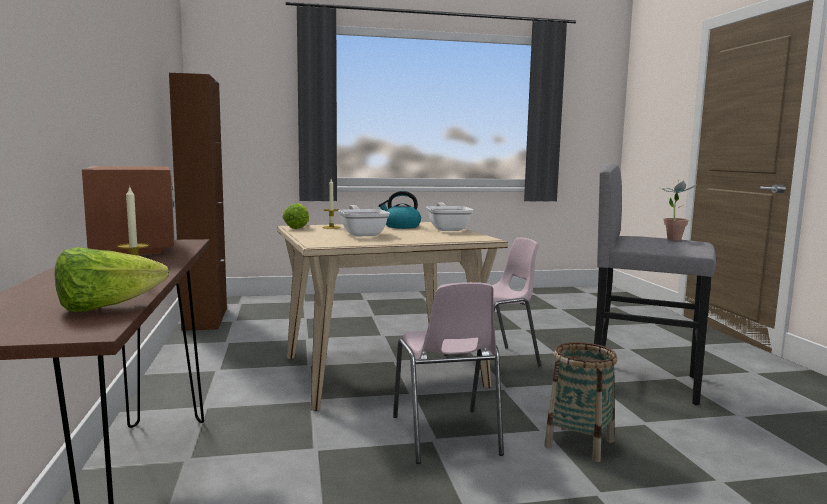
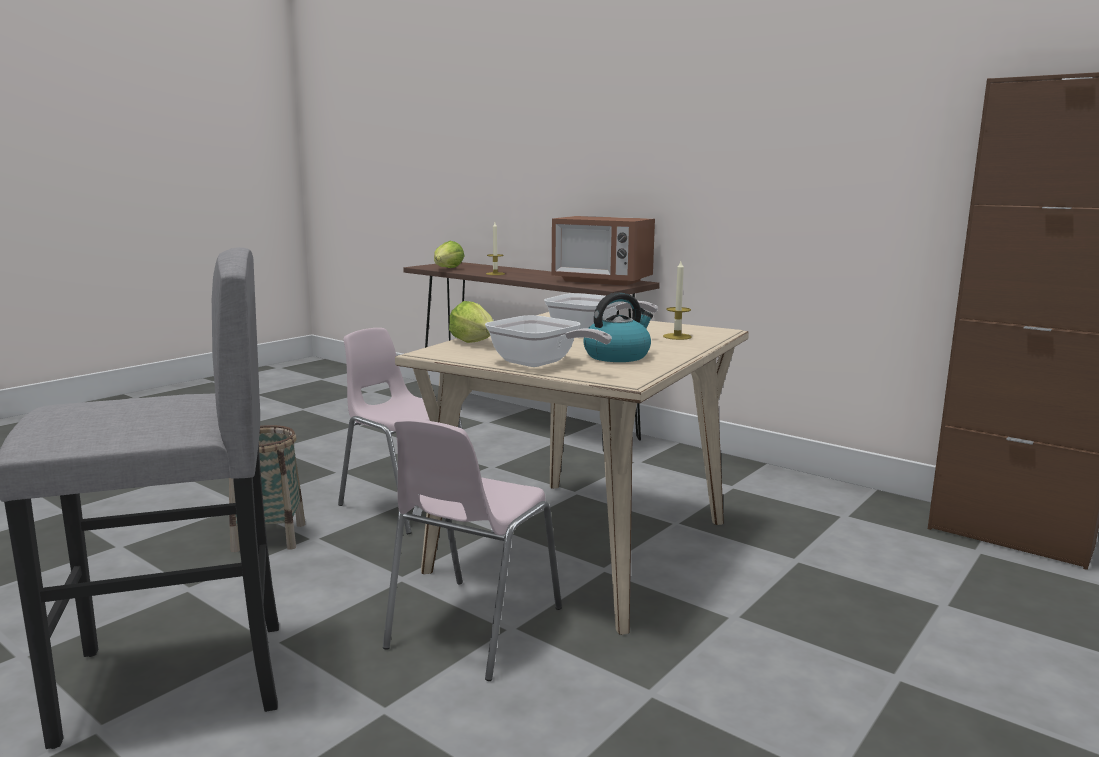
camera: 140 degrees right, 5 degrees up
(298, 227) = (701, 329): lettuce -> lettuce (475, 343)
(673, 239) = (103, 410): potted plant -> none

